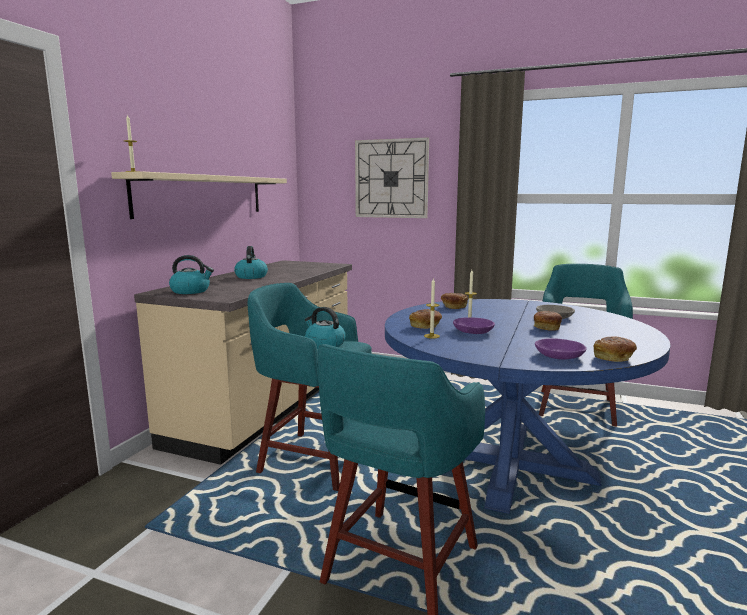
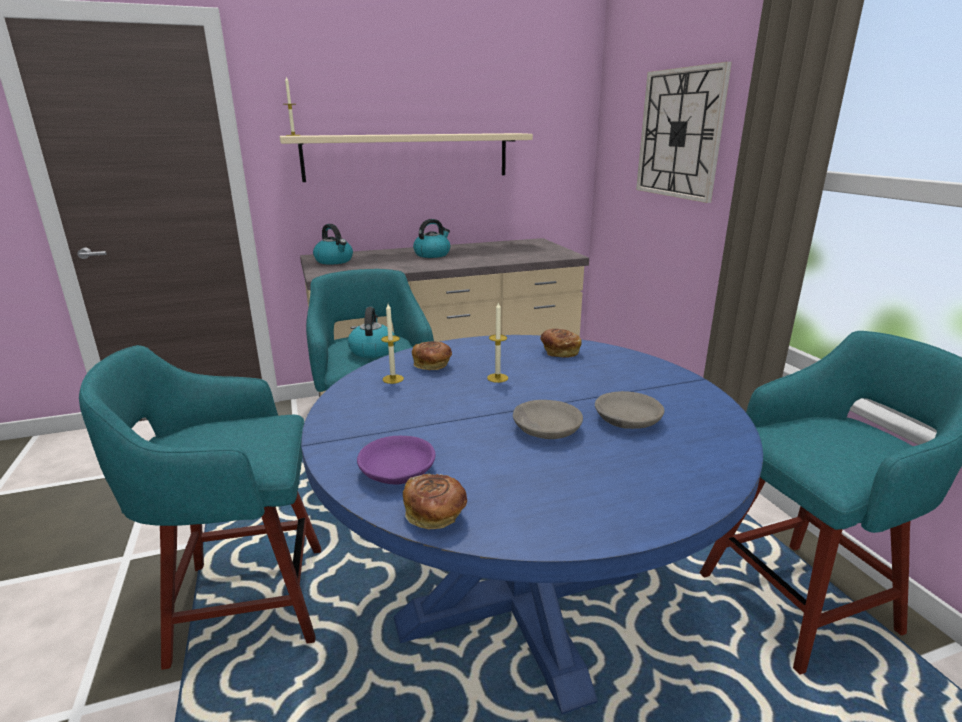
camera: 50 degrees right, 10 degrees up
(473, 331) = (447, 392): purple bowl -> none
(546, 327) = (545, 429): bread -> grey bowl

